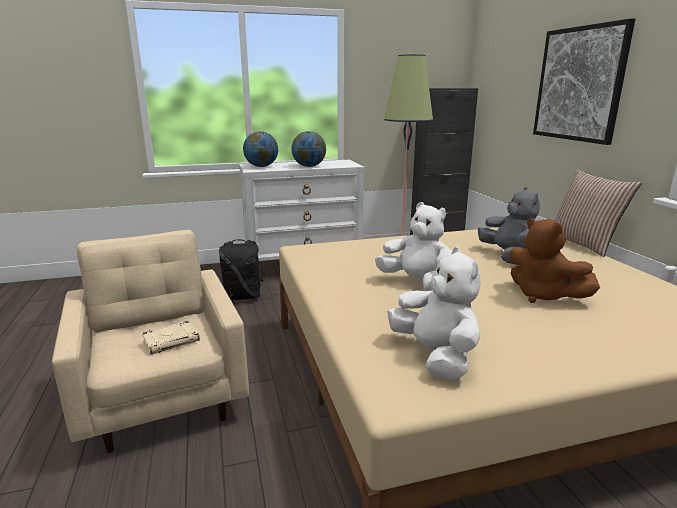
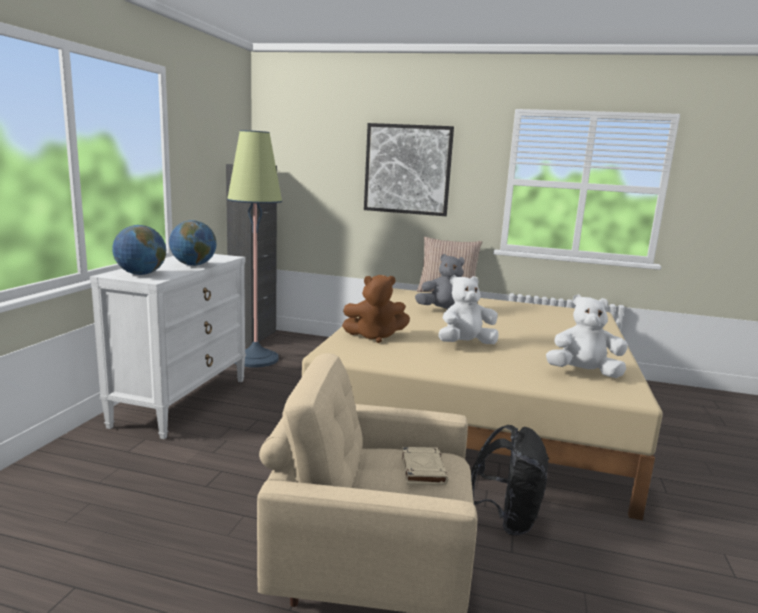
camera: 60 degrees left, 5 degrees down
(243, 297) = (193, 455): black backpack -> black backpack (506, 519)
(543, 295) = (519, 327): brown plush toy -> brown plush toy (375, 336)

